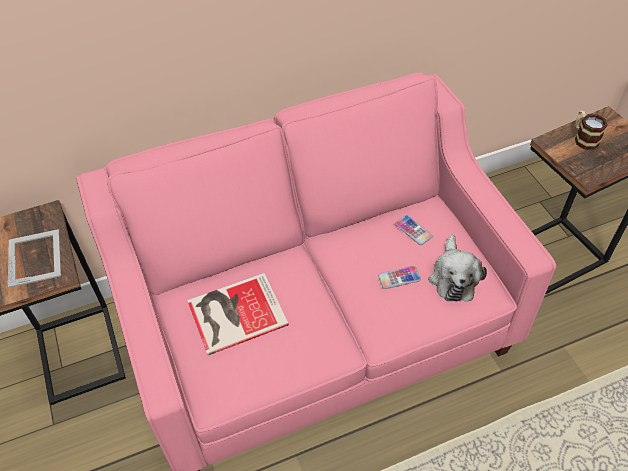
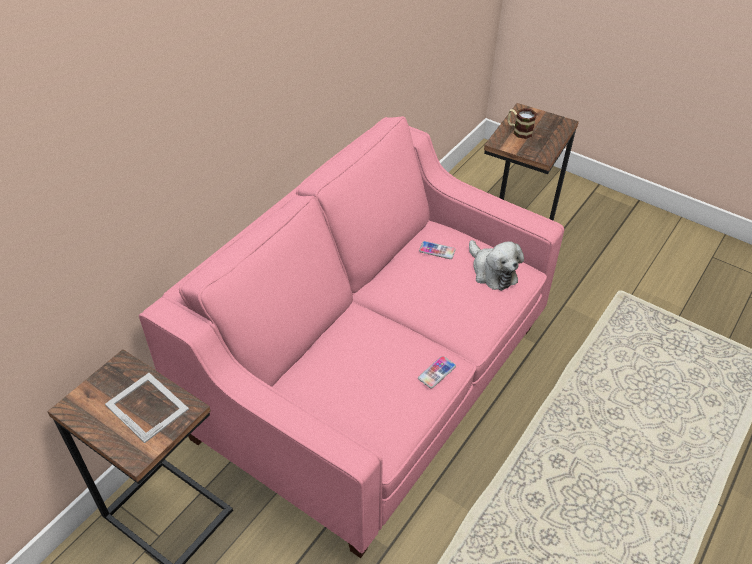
camera: 35 degrees left, 5 degrees down
(234, 312) = (347, 376): book -> none
(399, 278) = (455, 289): phone -> phone (436, 372)

